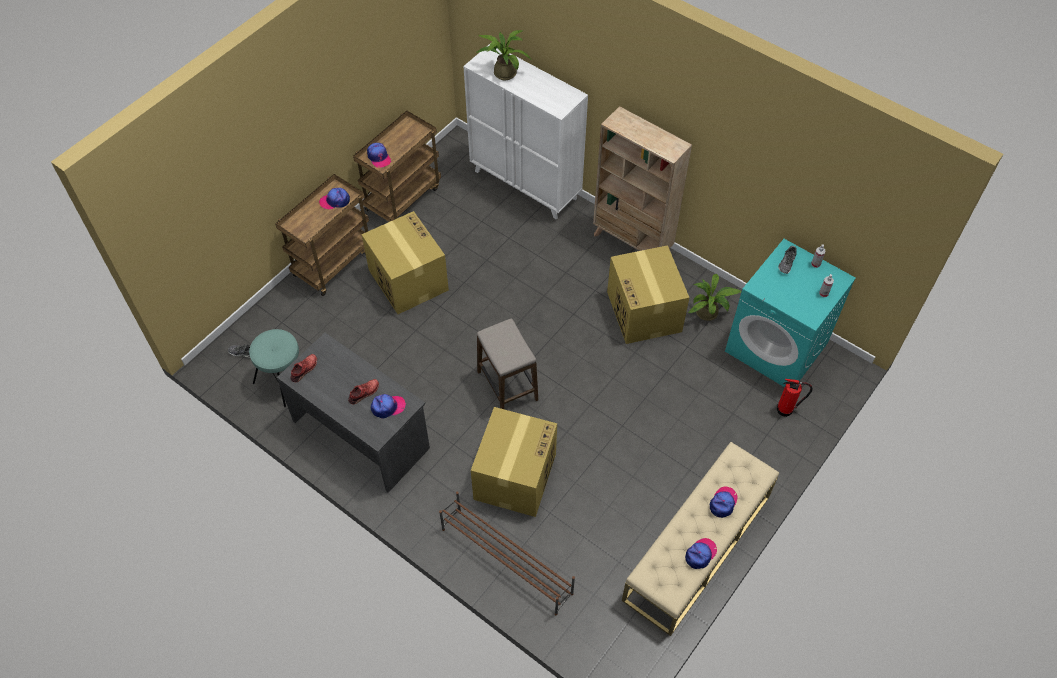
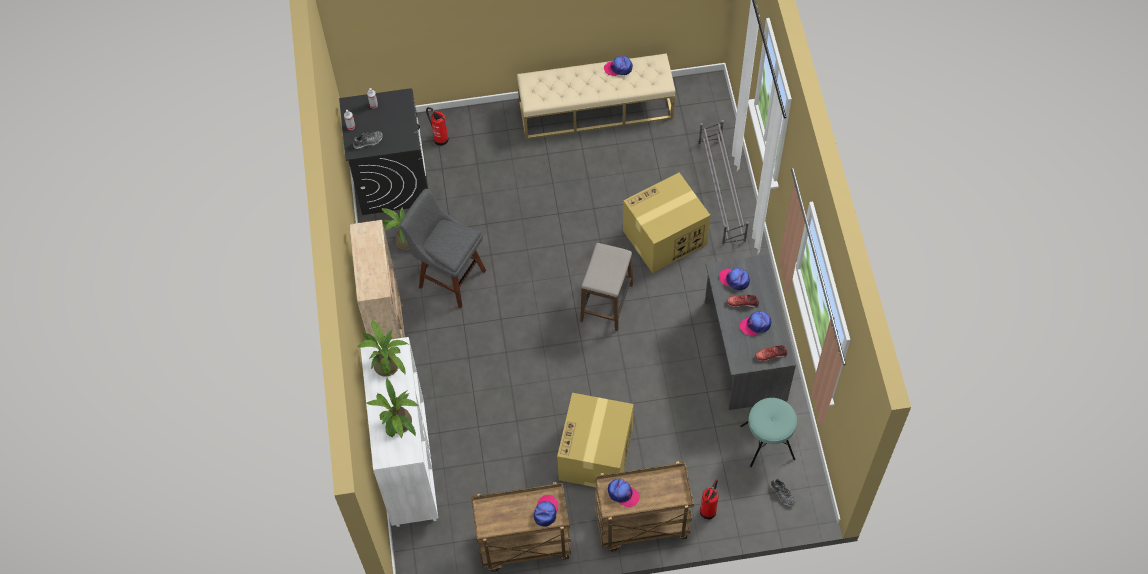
camera: 135 degrees left, 5 degrees up
(292, 304) = (708, 510): none -> fire extinguisher
(506, 560) = (721, 192): brown shoe rack -> grey shoe rack
(556, 96) = (386, 362): none -> potted plant
(644, 312) = (449, 277): cardboard box -> grey stool
(723, 503) = (572, 82): cap -> cap (755, 324)
(777, 347) = (392, 179): turquoise washing machine -> black washing machine

